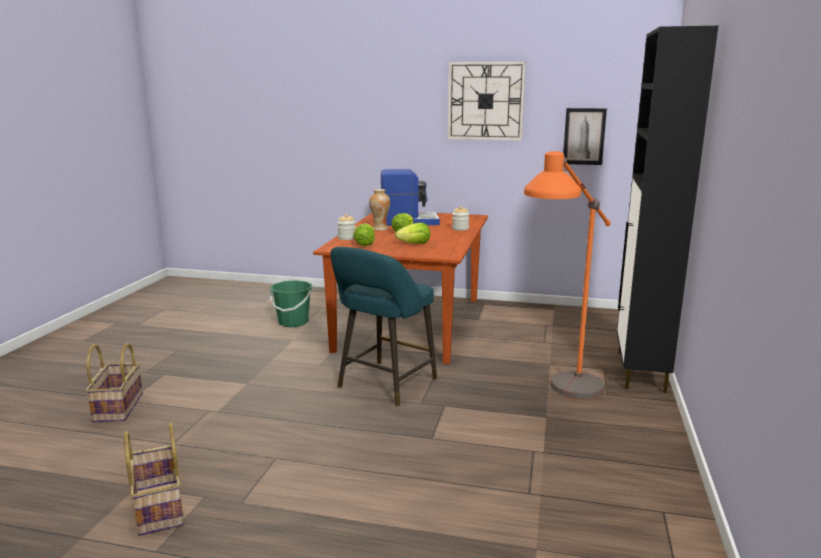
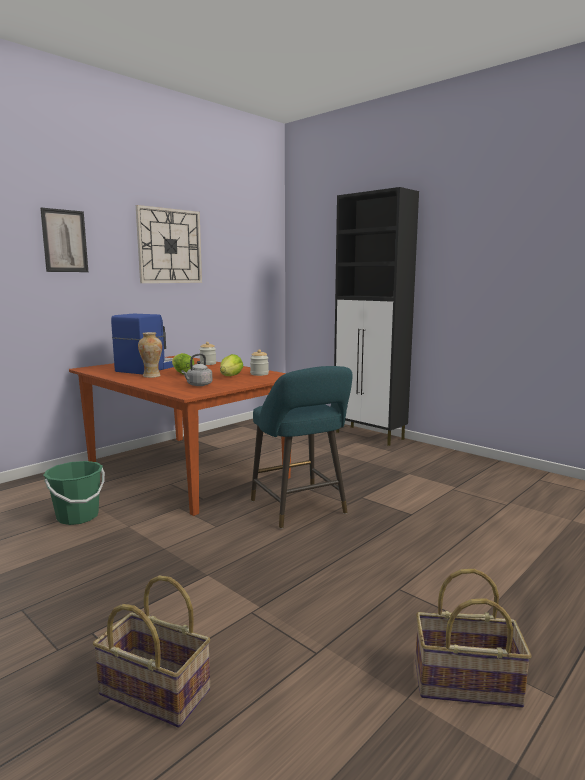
camera: 60 degrees left, 5 degrees down
(347, 238) = (161, 386): jar -> jar (259, 374)
(365, 244) = (198, 385): lettuce -> grey kettle
(562, 401) = (390, 463): orange floor lamp -> none
(584, 136) = (241, 278): picture -> picture (64, 241)

